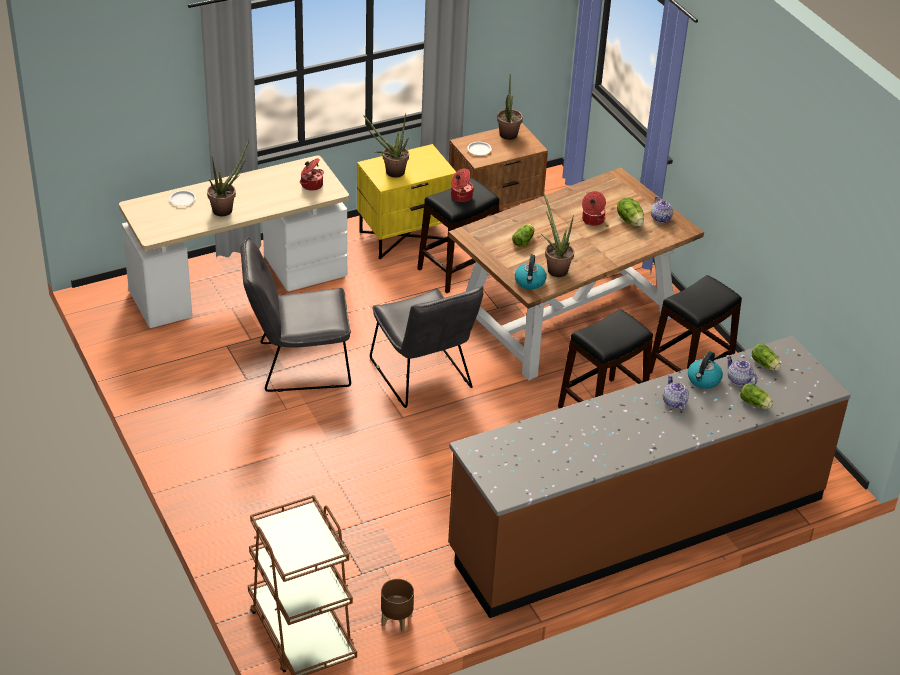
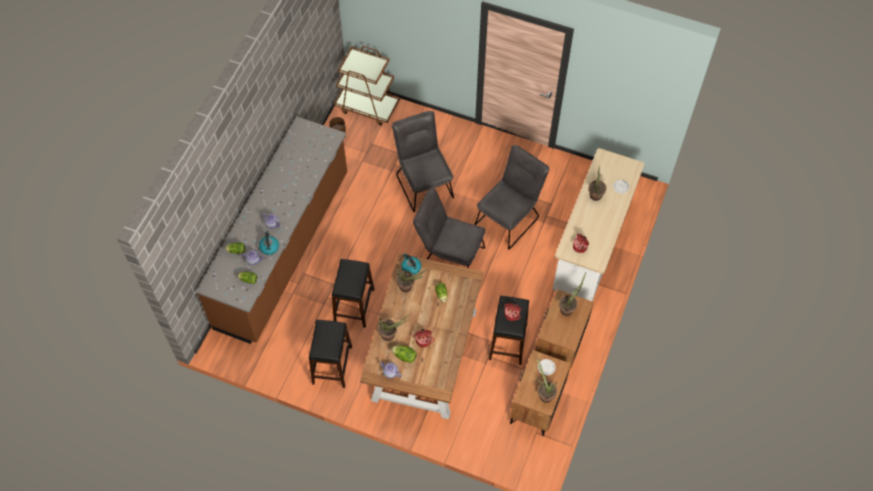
camera: 140 degrees right, 20 degrees up
(352, 474) = (423, 183): none -> grey chair
(405, 235) = (560, 345): yellow nightstand -> brown nightstand
(625, 244) = (391, 335): none -> potted plant

